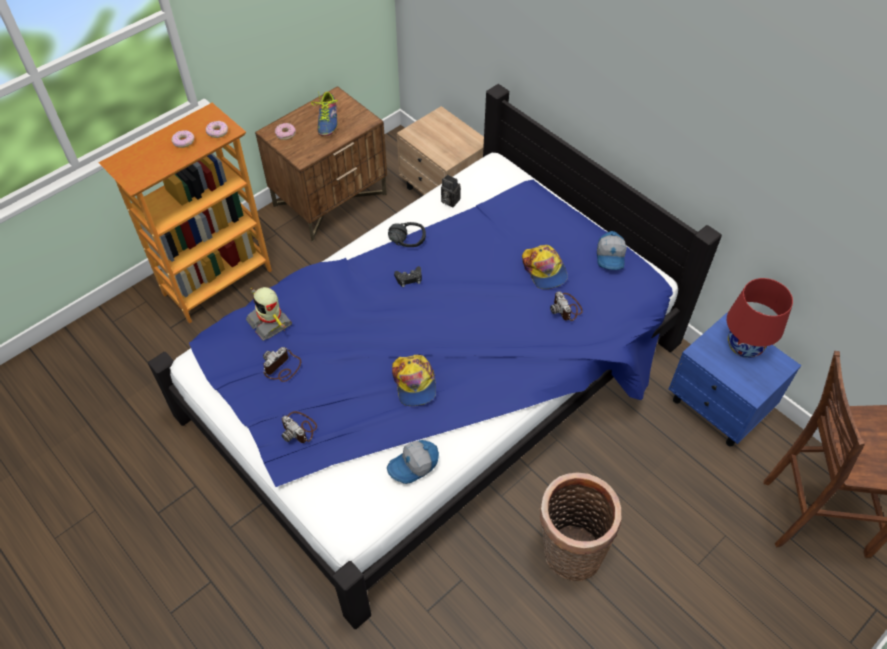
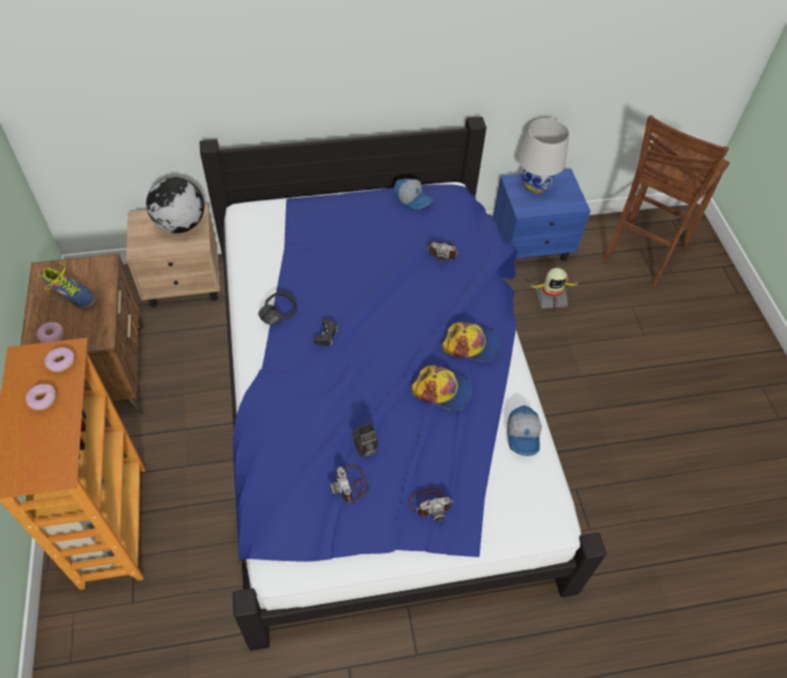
camera: 60 degrees left, 0 degrees up
(270, 322) = (286, 469): toy robot -> toy robot (550, 297)
(449, 201) = (258, 263): camera -> camera (365, 449)
(455, 140) = (180, 225): none -> globe
(544, 270) = (393, 243): cap -> cap (471, 345)
(568, 552) = (593, 404): basket -> none
(744, 346) = (536, 185): red table lamp -> white table lamp

